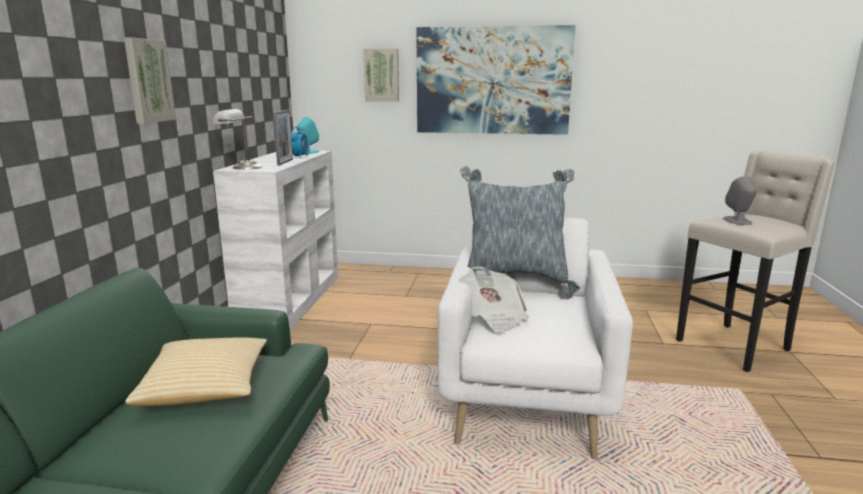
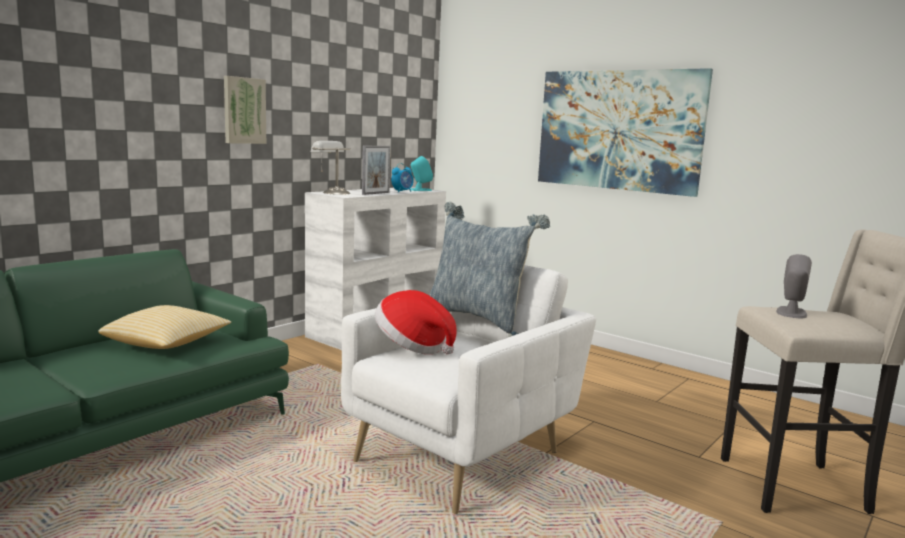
camera: 30 degrees right, 5 degrees down
(382, 75) = (512, 120): picture -> none
(492, 317) = (412, 346): newspaper -> hat

